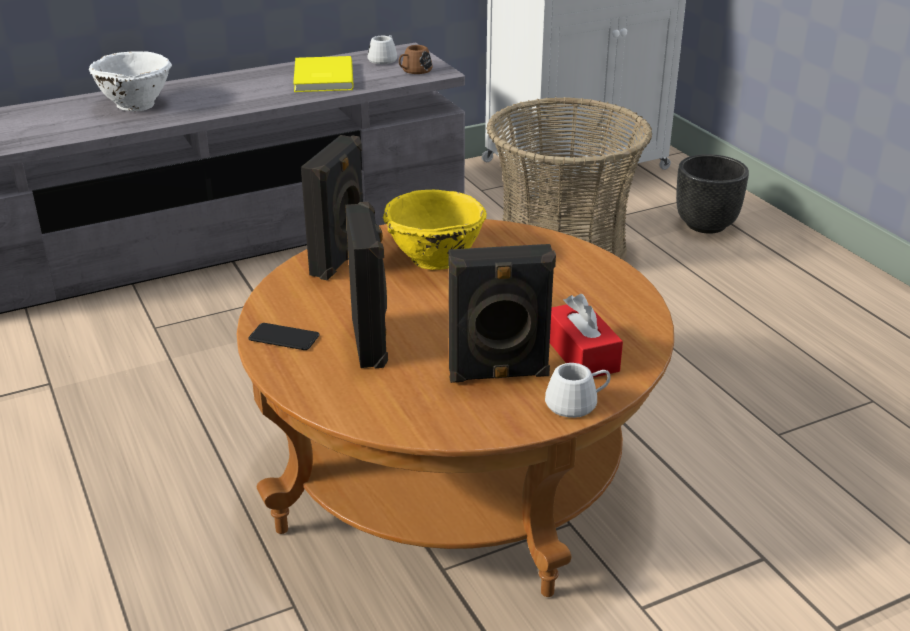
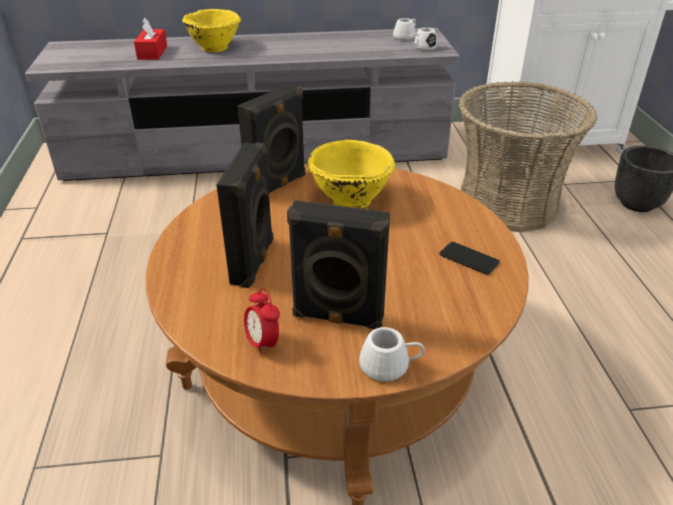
camera: 20 degrees right, 5 degrees up
(136, 104) = (215, 47): white bowl -> yellow bowl
(284, 338) = (192, 243): phone -> phone (469, 259)
(321, 78) = (351, 44): yellow book -> none
(414, 71) = (422, 48): brown mug -> white mug
(437, 413) = (263, 343): none -> alarm clock
(581, 354) = (422, 315): red tissue box -> red tissue box (152, 52)

